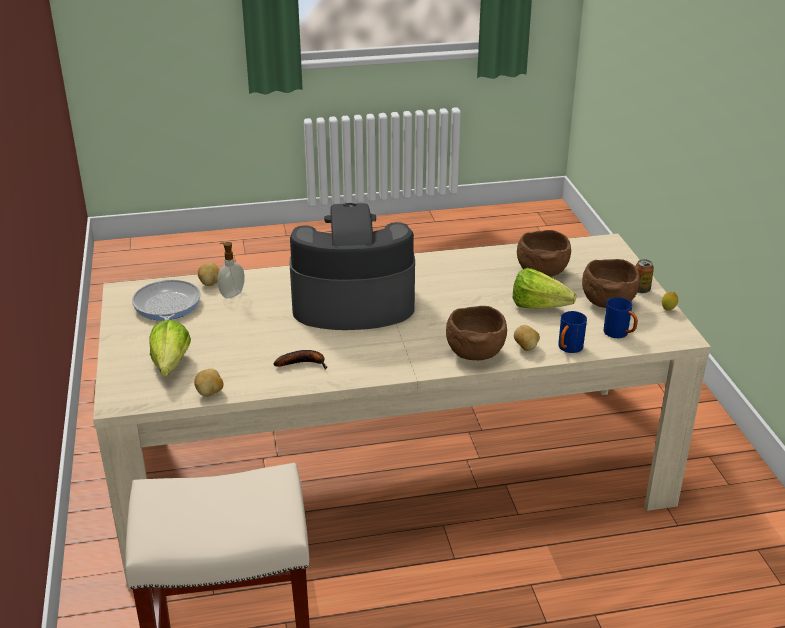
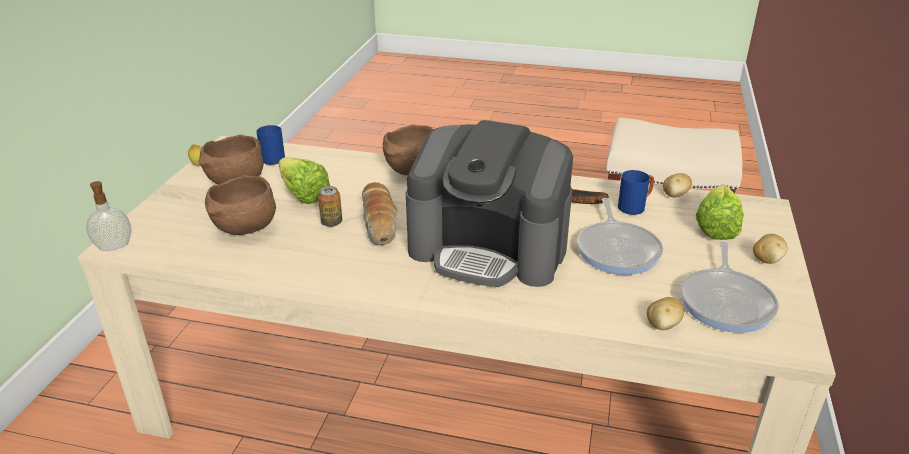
camera: 155 degrees left, 0 degrees up
(231, 294) = (635, 299): soap dispenser -> soap dispenser (114, 247)
(252, 325) = (618, 250): none -> frying pan
(451, 300) = (380, 223): none -> bread
(526, 347) = (364, 166): potato -> potato (766, 260)
(568, 349) = (331, 157): blue mug -> blue mug (635, 207)
(641, 290) = (185, 186): can -> can (331, 222)

